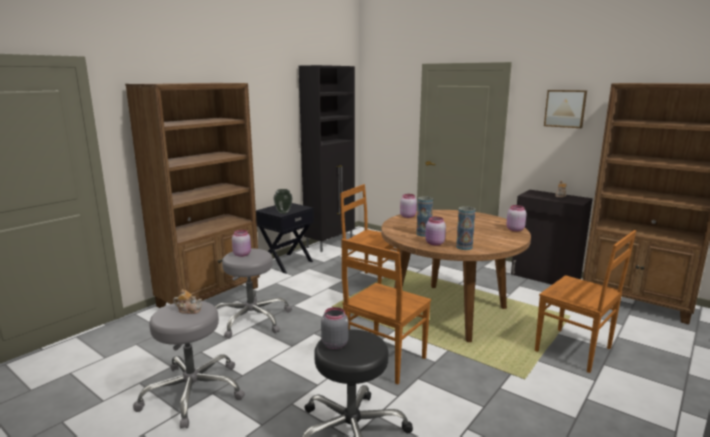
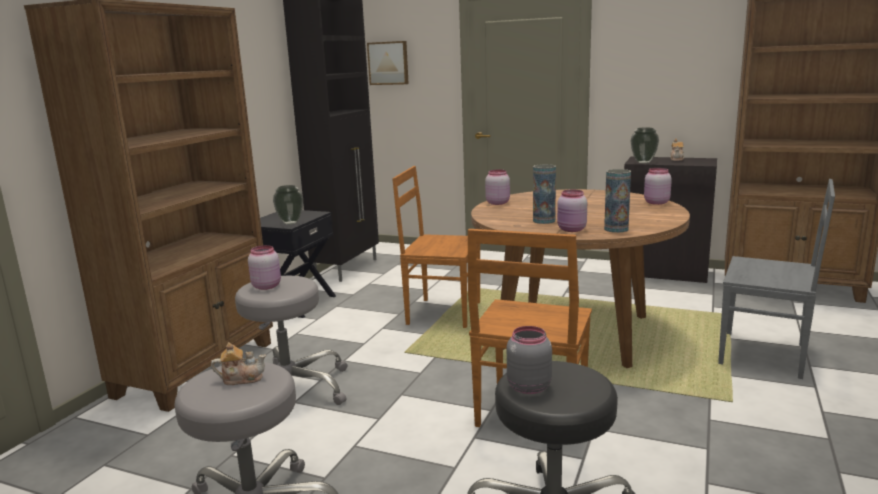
camera: 15 degrees left, 0 degrees up
(533, 196) = (644, 162): none -> vase
(565, 108) = (672, 40): picture -> picture (388, 63)
(575, 350) = (765, 355): brown chair -> grey chair

